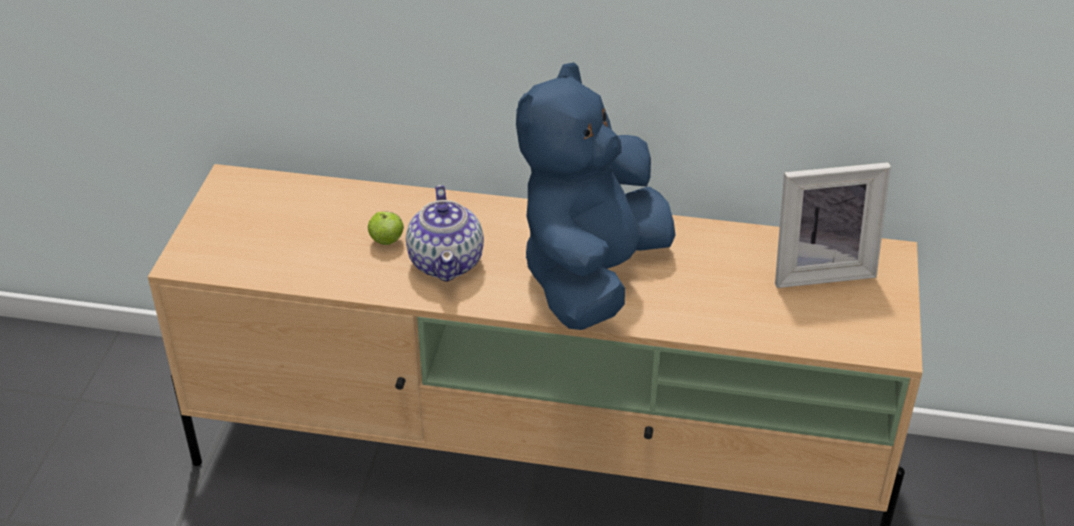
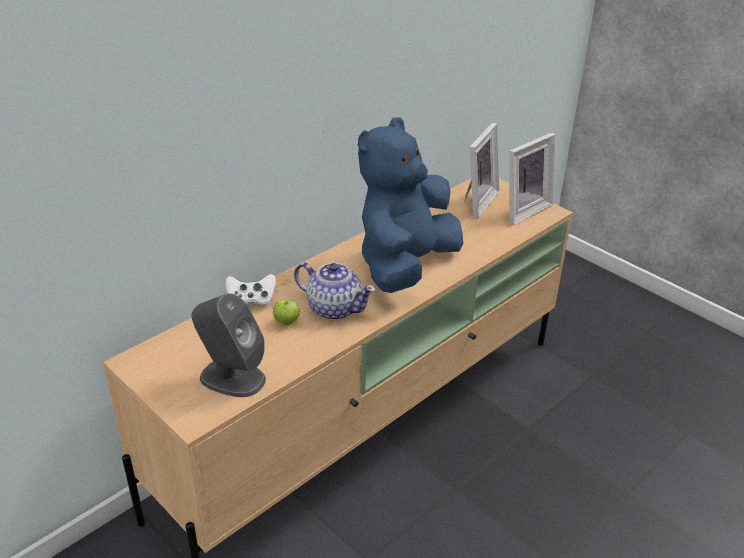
camera: 55 degrees left, 5 degrees down
(262, 252) = (231, 378): none -> grey speaker
(398, 199) = (251, 301): none -> white game controller
(591, 276) = (405, 266): blue plush toy -> blue plush toy turned 60 degrees clockwise
(858, 319) = (522, 210): none -> picture frame

